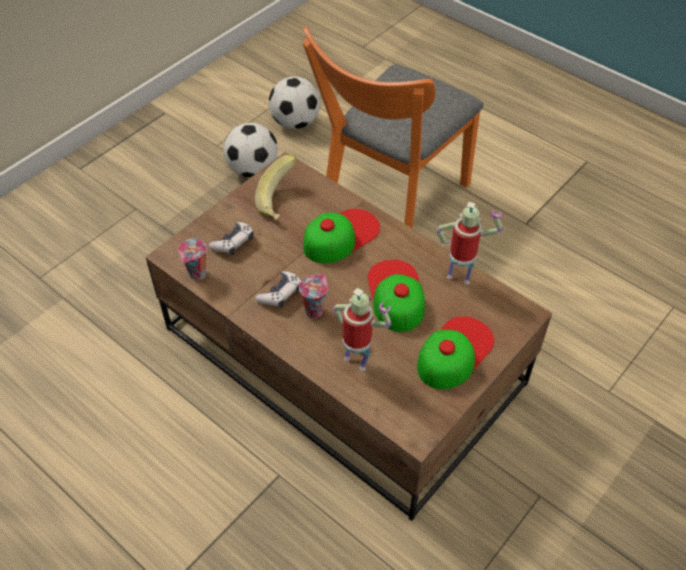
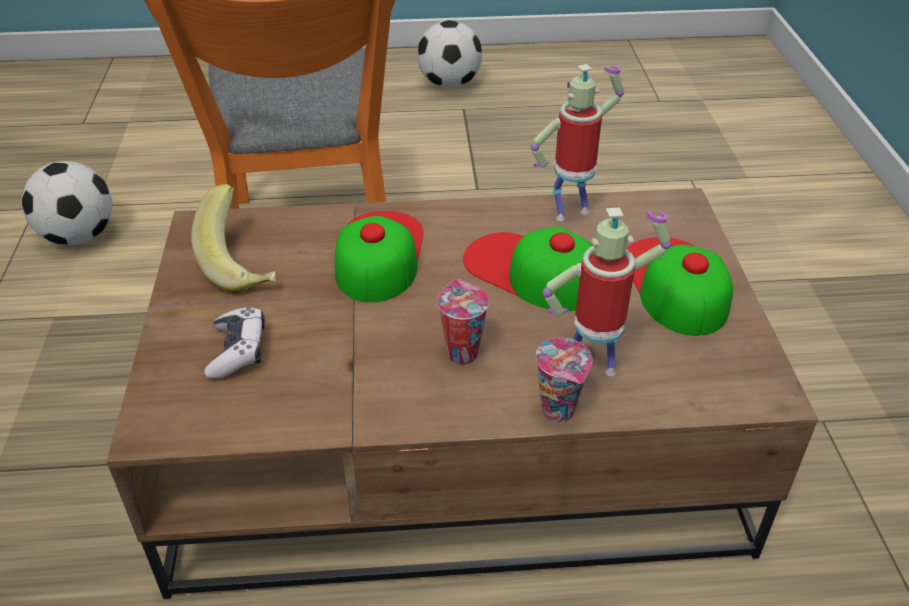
camera: 45 degrees left, 10 degrees down
(197, 275) = (233, 425): cup -> cup (560, 412)
(253, 170) = (75, 317): football -> football (449, 84)
(280, 294) = (391, 365): game controller -> none

